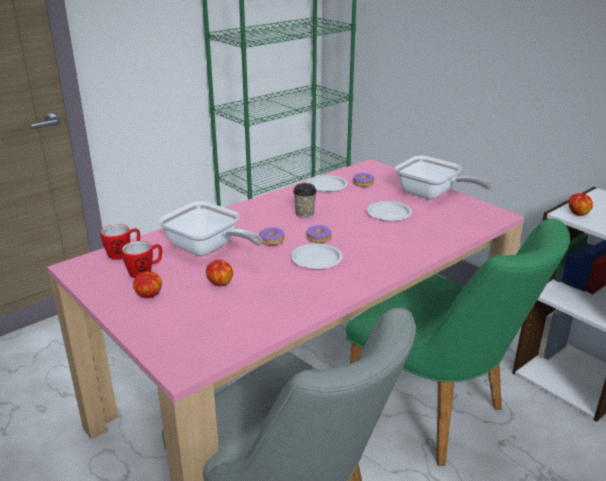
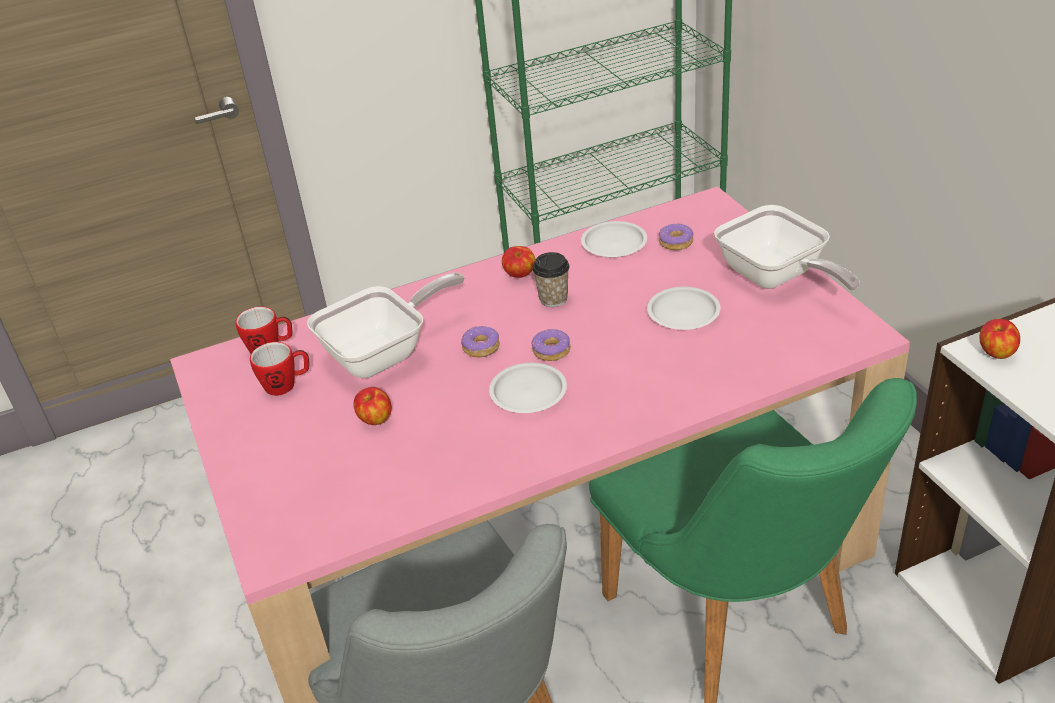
camera: 20 degrees right, 10 degrees up
(149, 296) = (276, 428): apple -> apple (519, 275)
(207, 249) = (384, 354): frying pan -> frying pan turned 90 degrees counterclockwise

